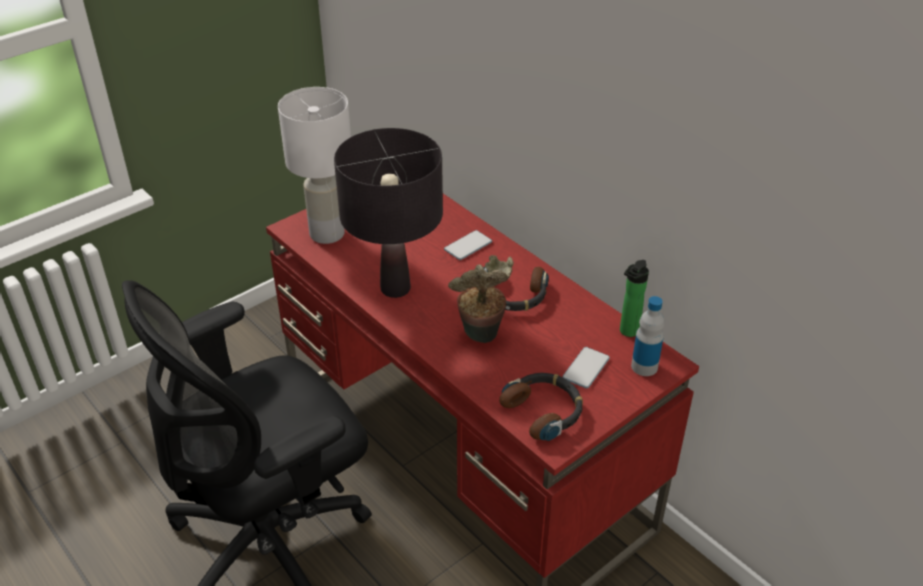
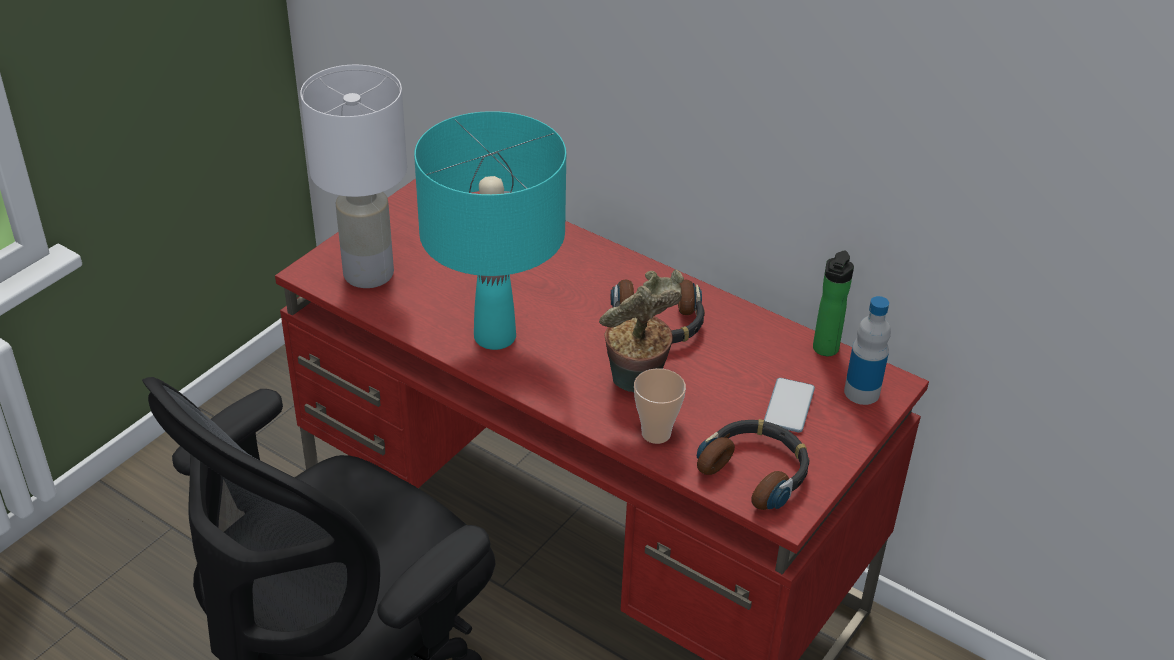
camera: 15 degrees left, 0 degrees up
(396, 288) = (495, 337): black table lamp -> turquoise table lamp
(468, 246) = (572, 265): phone -> none
(482, 373) = (656, 433): none -> cup

